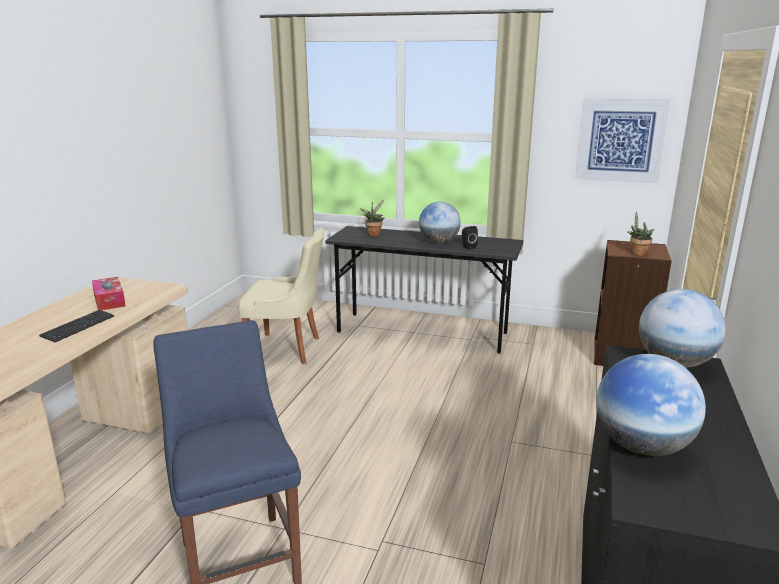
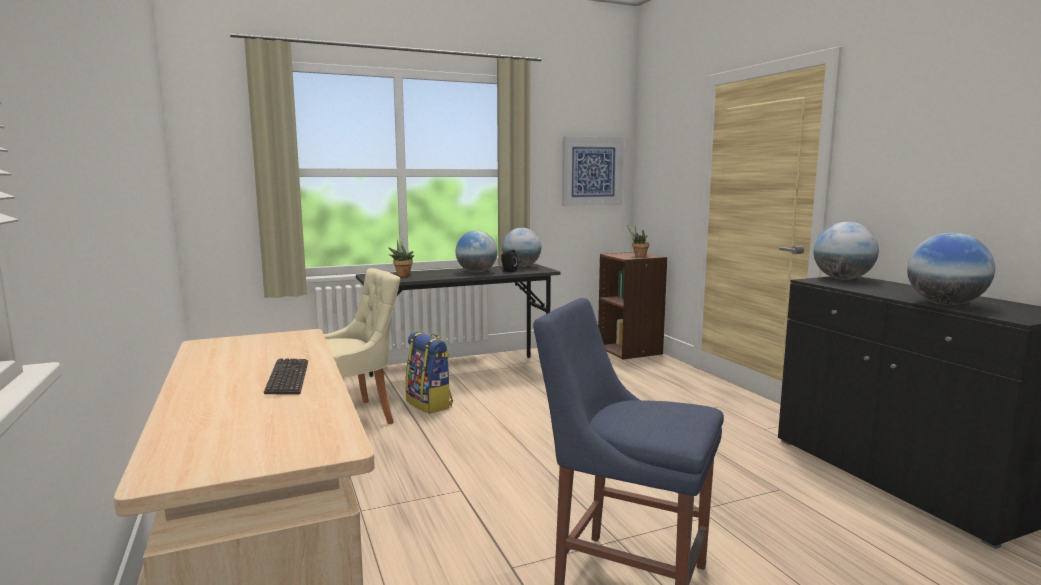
camera: 40 degrees left, 10 degrees down
(109, 300) = (255, 355): tissue box -> none
(353, 355) = (430, 404): none -> backpack
(496, 242) = (521, 267): none -> globe

